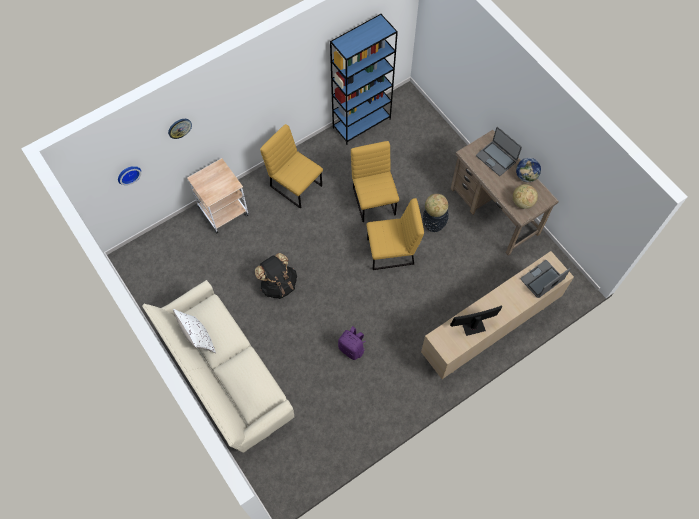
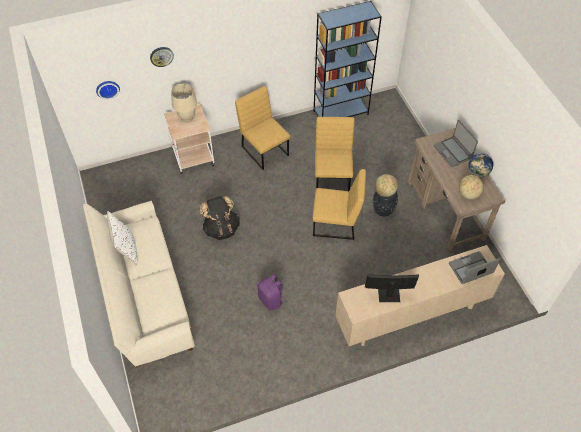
camera: 15 degrees right, 10 degrees down
(213, 178) = (187, 117): none -> beige table lamp

